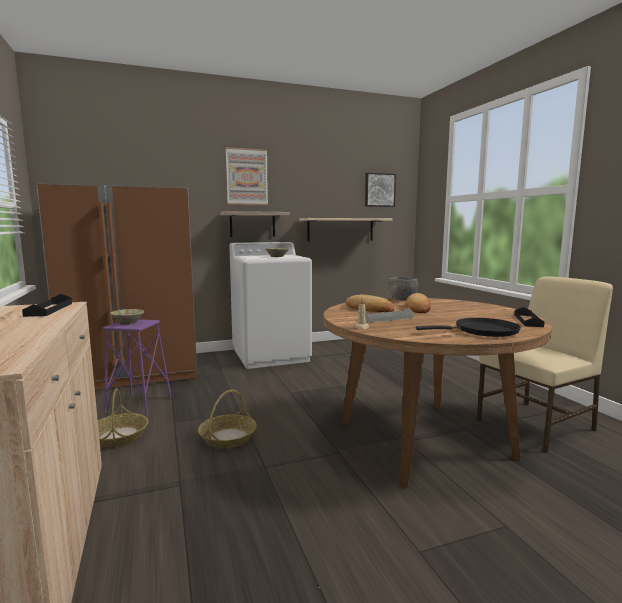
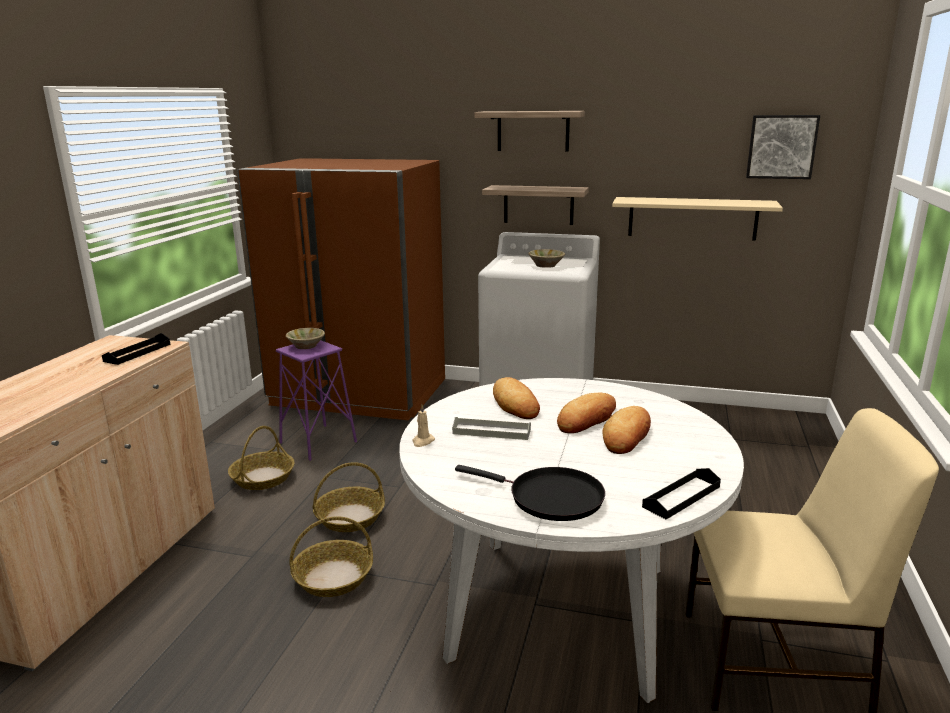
camera: 35 degrees right, 10 degrees up
(247, 177) = (533, 131): picture -> shelf
(266, 473) = (333, 577): none -> basket
(402, 299) = (610, 391): grey bowl -> none
(423, 439) = (560, 611): brown dining table -> white dining table
(451, 309) = (627, 435): none -> bread

